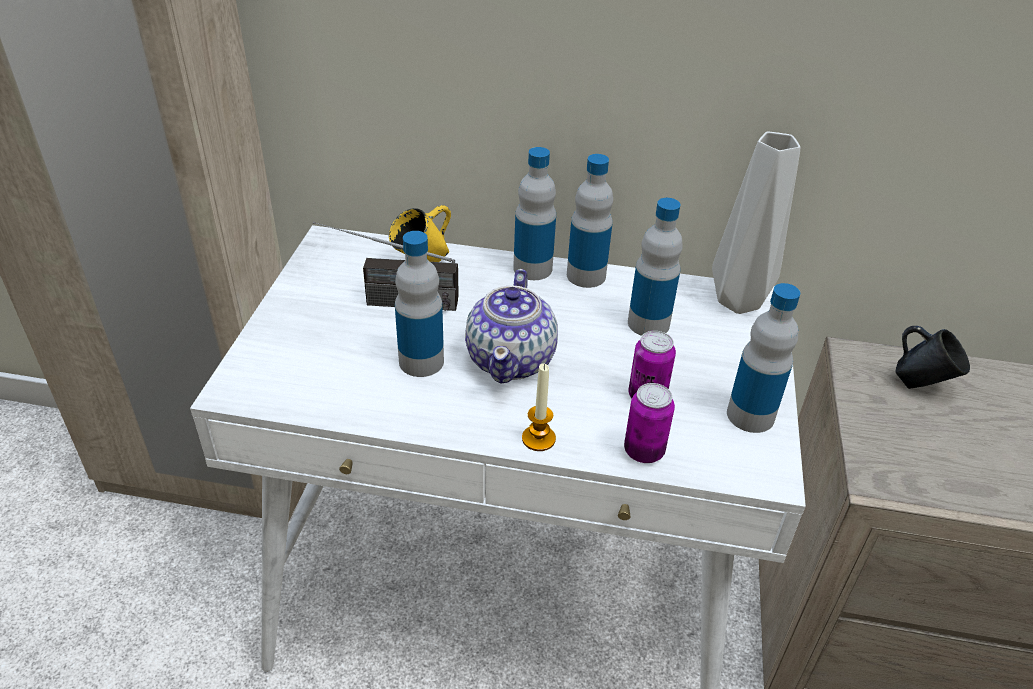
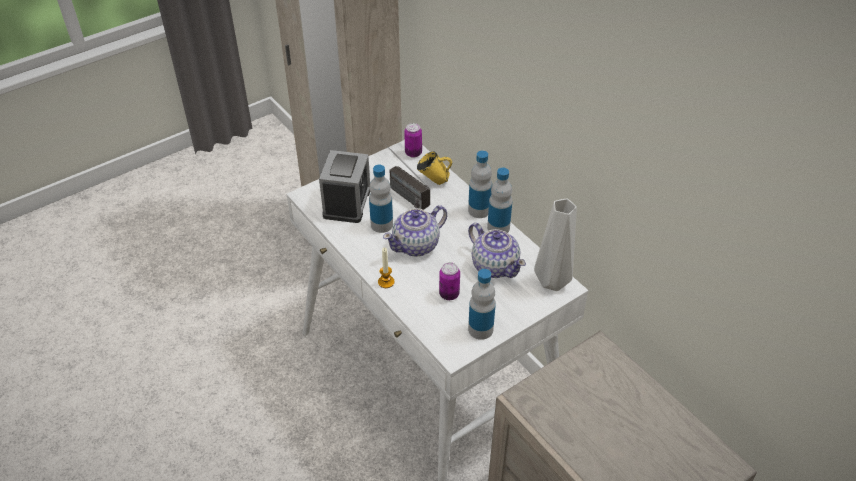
camera: 45 degrees right, 5 degrees up
(323, 361) = (347, 202): none -> alarm clock
(643, 451) = (418, 313): can -> can (413, 153)
(648, 323) = (494, 266): bottle -> teapot
(920, 384) = (611, 380): blue mug -> none

